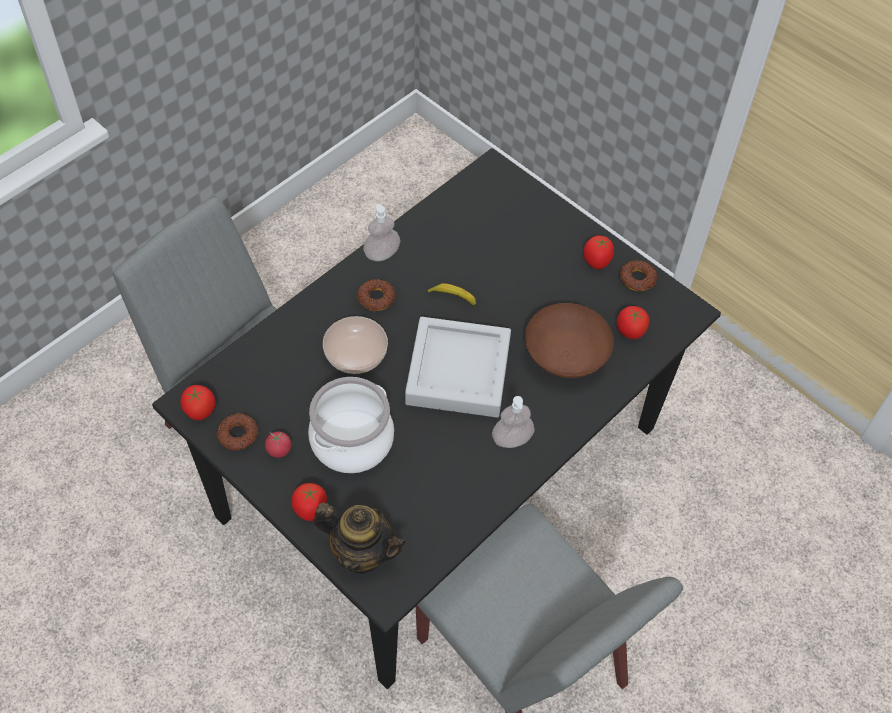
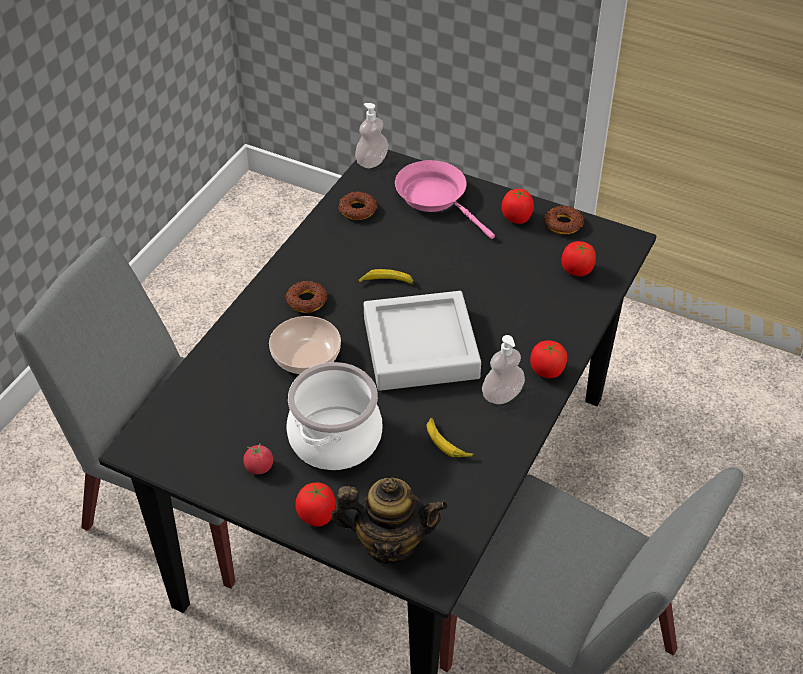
camera: 15 degrees left, 10 degrees down
(200, 411) = (156, 452): tomato -> tomato (546, 371)
(237, 435) = (207, 464): donut -> donut (357, 210)
(382, 253) = (296, 259): soap dispenser -> soap dispenser (372, 162)
(446, 471) = (447, 442): none -> banana
(530, 221) = (435, 198): none -> pink frying pan
(566, 356) = (523, 307): brown bowl -> none

